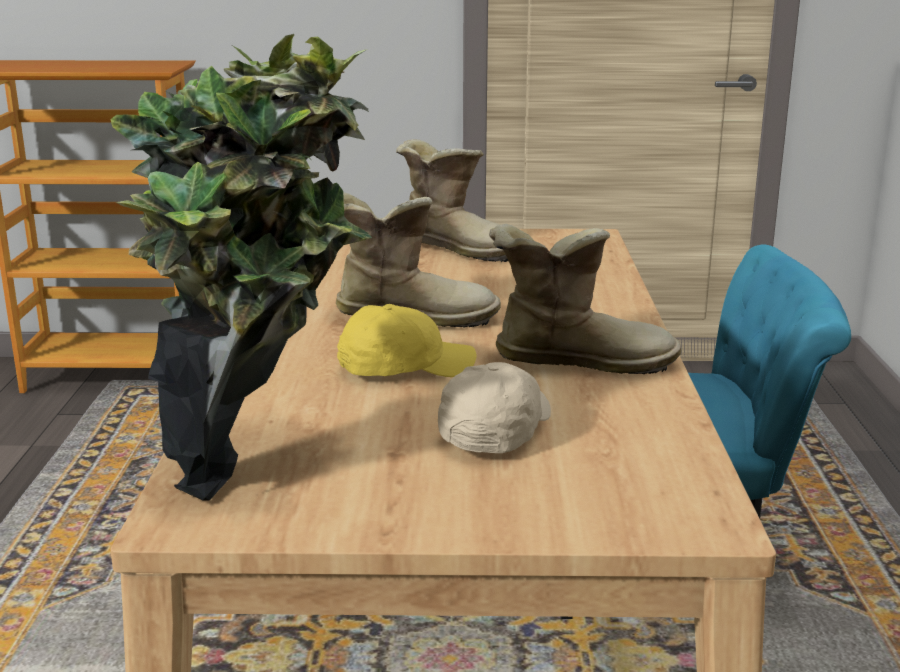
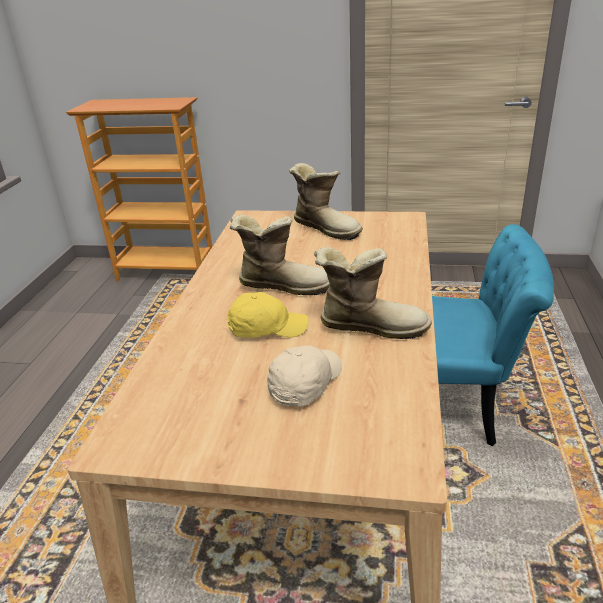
camera: 10 degrees right, 10 degrees up
(259, 460) = (165, 401): potted plant -> none

